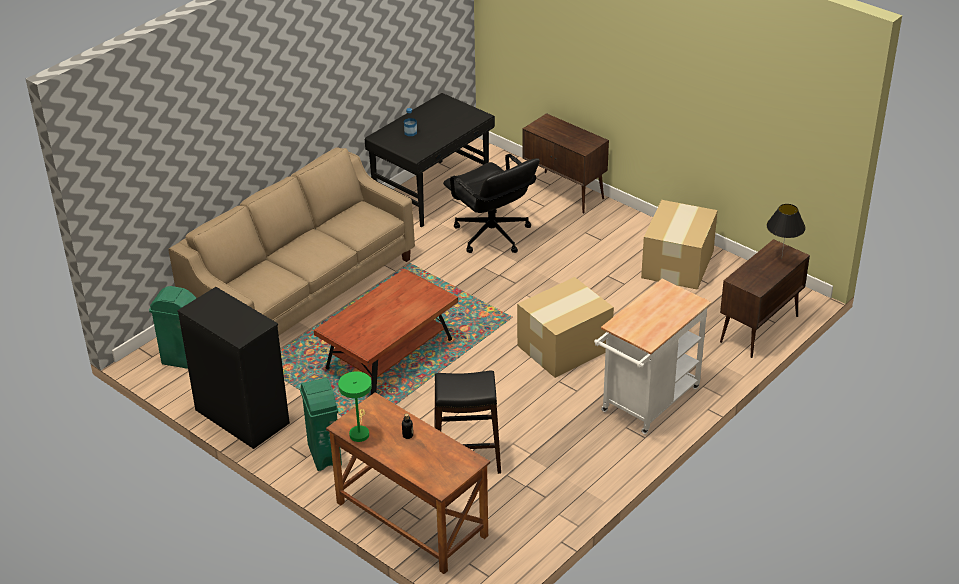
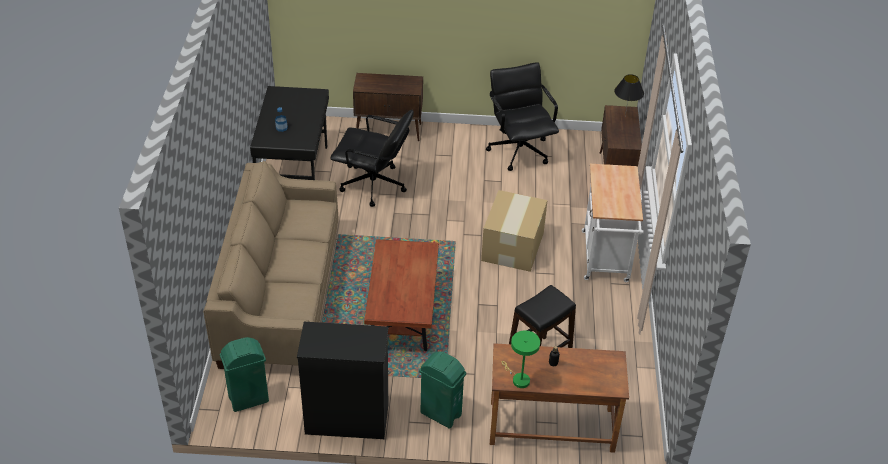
camera: 40 degrees left, 5 degrees up
(678, 264) = (519, 150): cardboard box -> black office chair

